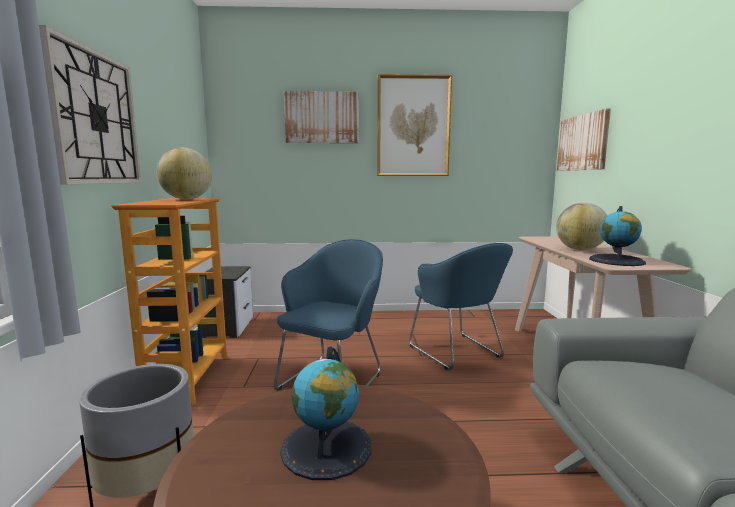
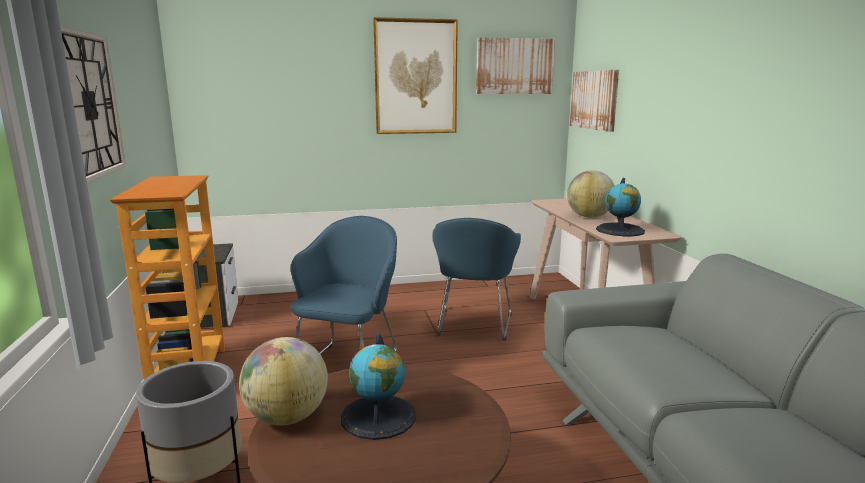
camera: 10 degrees left, 5 degrees up
(186, 199) = (174, 180): globe -> globe (287, 417)
(322, 117) = (310, 67): picture -> picture (514, 66)
(458, 353) = (473, 326): blue armchair -> blue armchair turned 45 degrees clockwise

